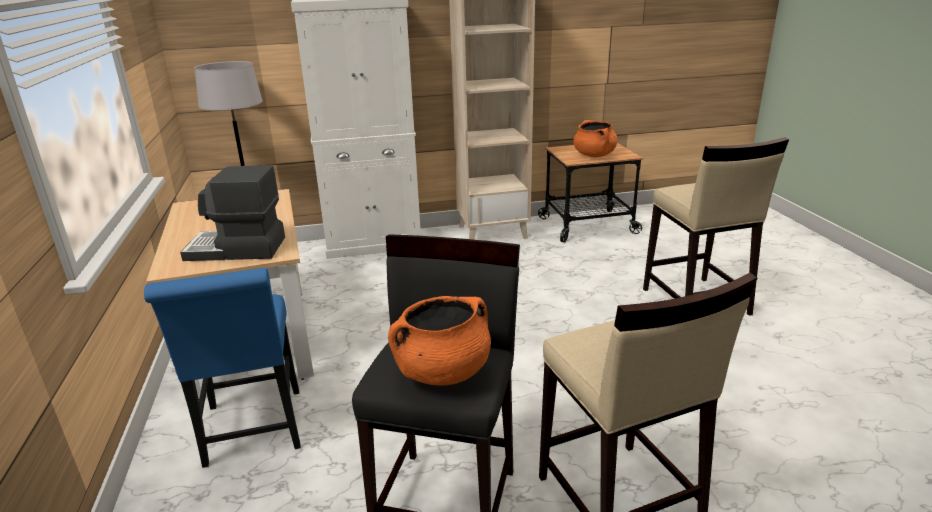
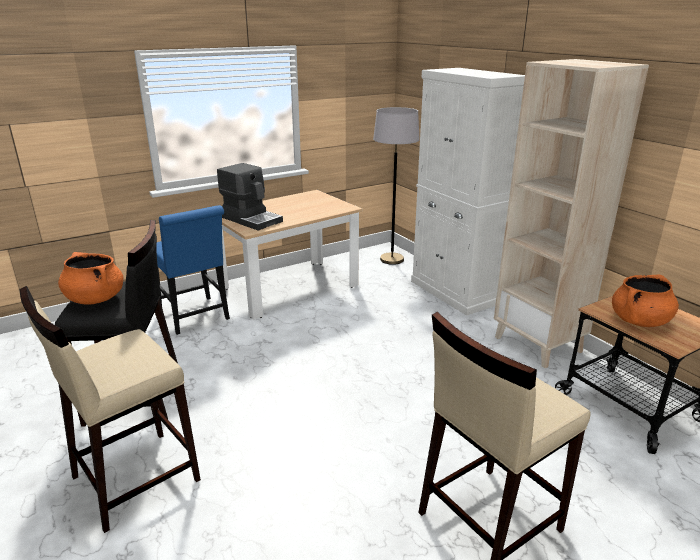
camera: 70 degrees right, 0 degrees up
(236, 249) = (252, 219): coffee machine -> coffee machine turned 150 degrees clockwise
(253, 433) = (195, 317): blue chair -> blue chair turned 90 degrees counterclockwise

